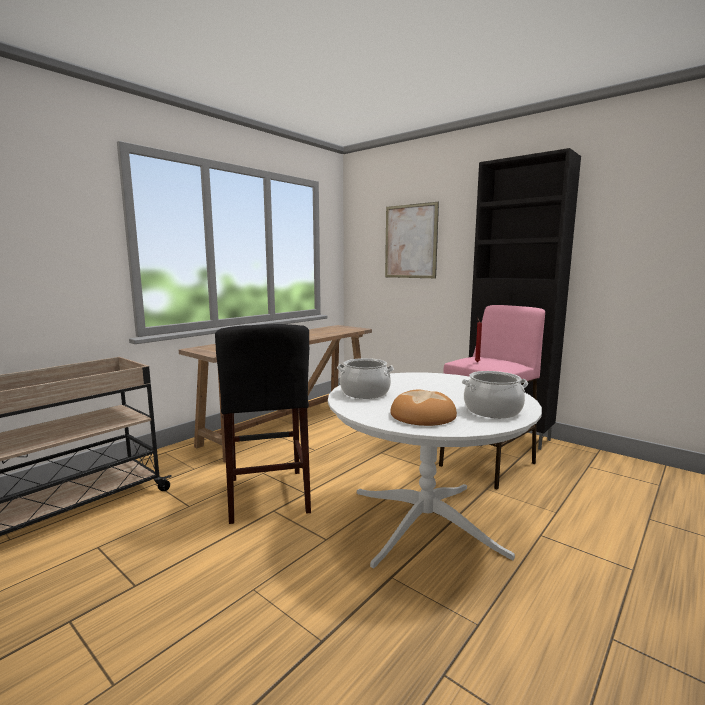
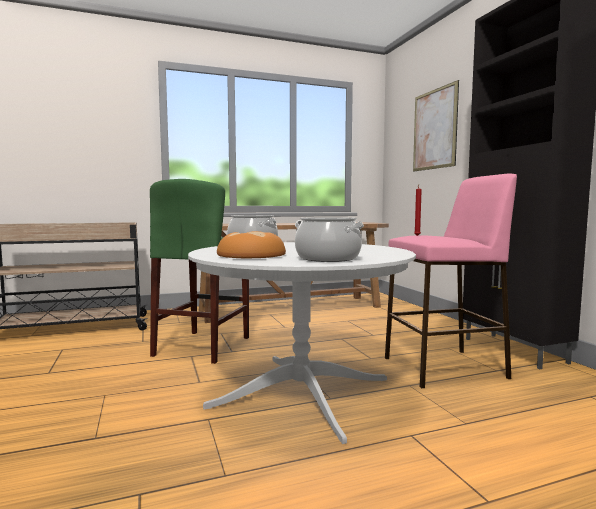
camera: 30 degrees right, 5 degrees down
(268, 494) = (203, 346): black stool -> green stool

